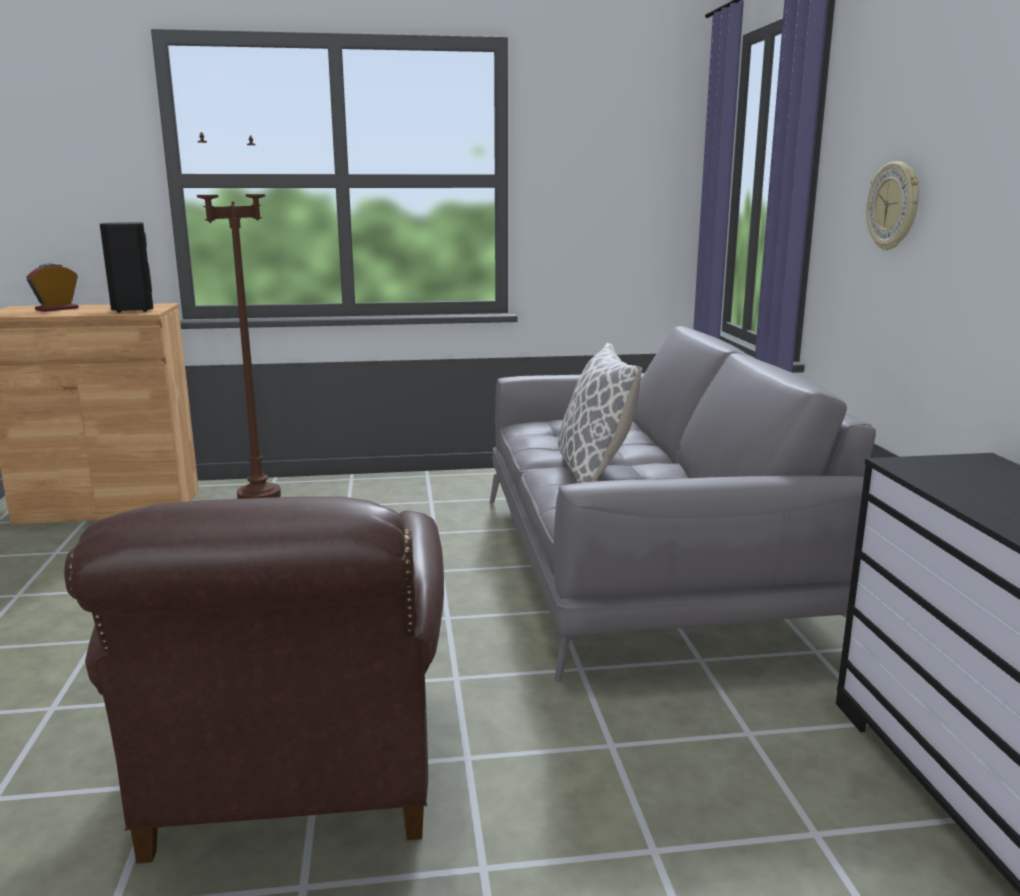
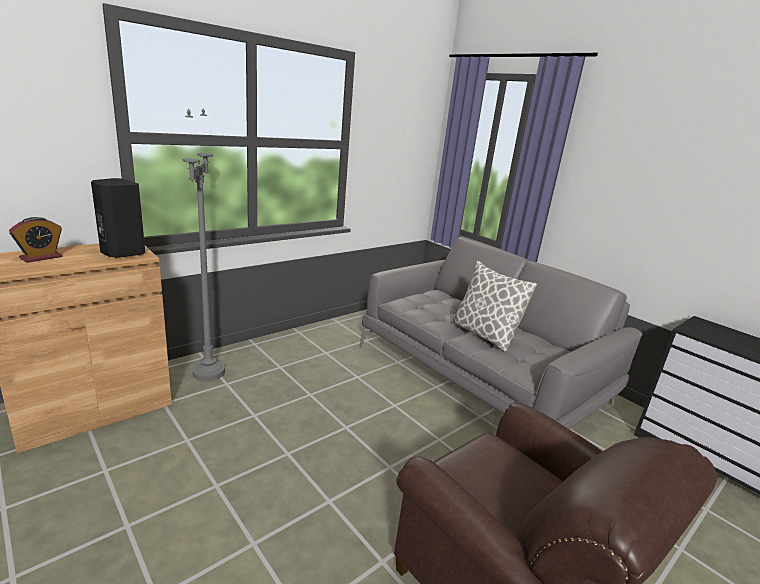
camera: 35 degrees left, 5 degrees up
(57, 309) = (41, 257): alarm clock -> alarm clock turned 150 degrees counterclockwise
(259, 496) = (209, 372): brown floor lamp -> grey floor lamp
(894, 206) = (619, 193): wall clock -> none

